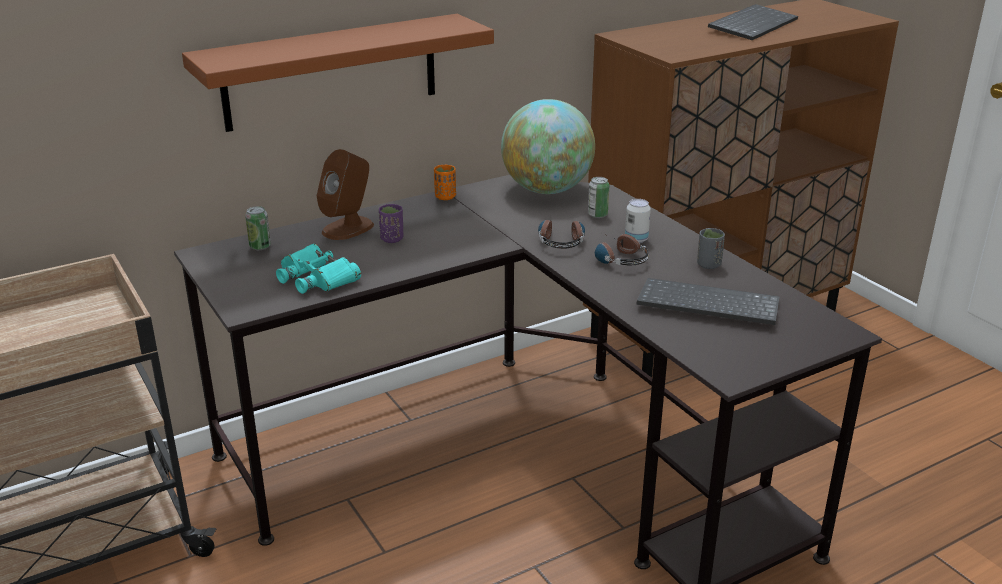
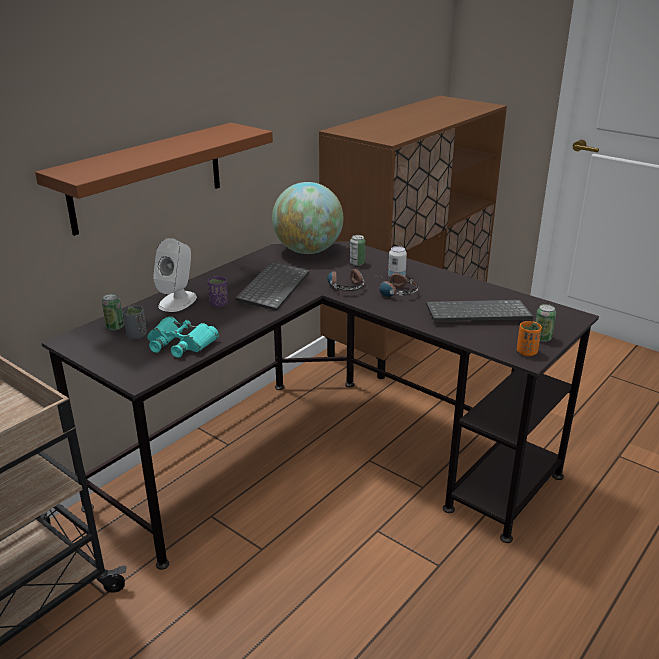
camera: 20 degrees left, 0 degrees up
(348, 228) = (178, 301): brown speaker -> white speaker
(445, 197) = (236, 266): orange cup -> orange cup (526, 352)
(708, 265) = (457, 286): grey cup -> grey cup (136, 335)
(752, 25) = (419, 115): keyboard -> keyboard (272, 287)
(772, 353) = (542, 338): none -> can

